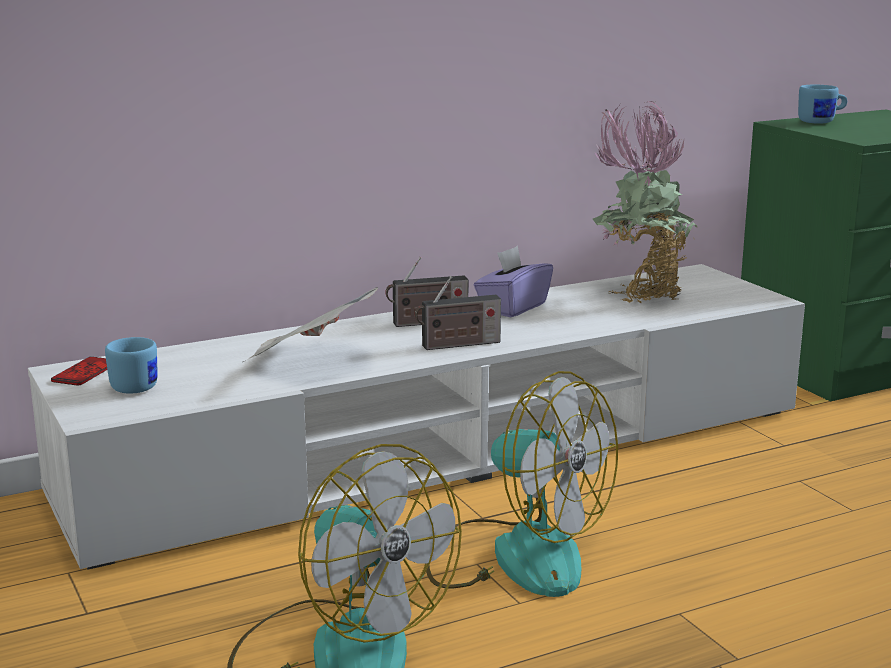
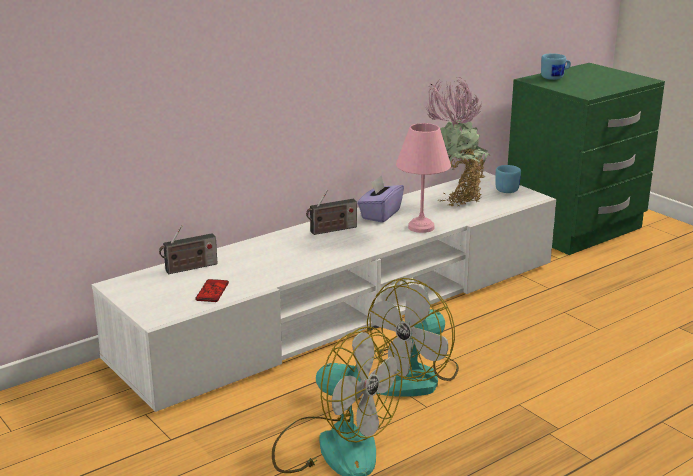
camera: 10 degrees left, 5 degrees up
(85, 372) = (132, 285): phone -> phone (212, 291)
(136, 385) = (171, 292): blue mug -> blue mug (506, 189)
(310, 361) = (272, 265): newspaper -> none
(457, 345) = (358, 246): radio -> radio (189, 268)
(515, 555) = (414, 377): fan -> fan turned 105 degrees clockwise
(567, 327) = (420, 227): none -> pink table lamp

